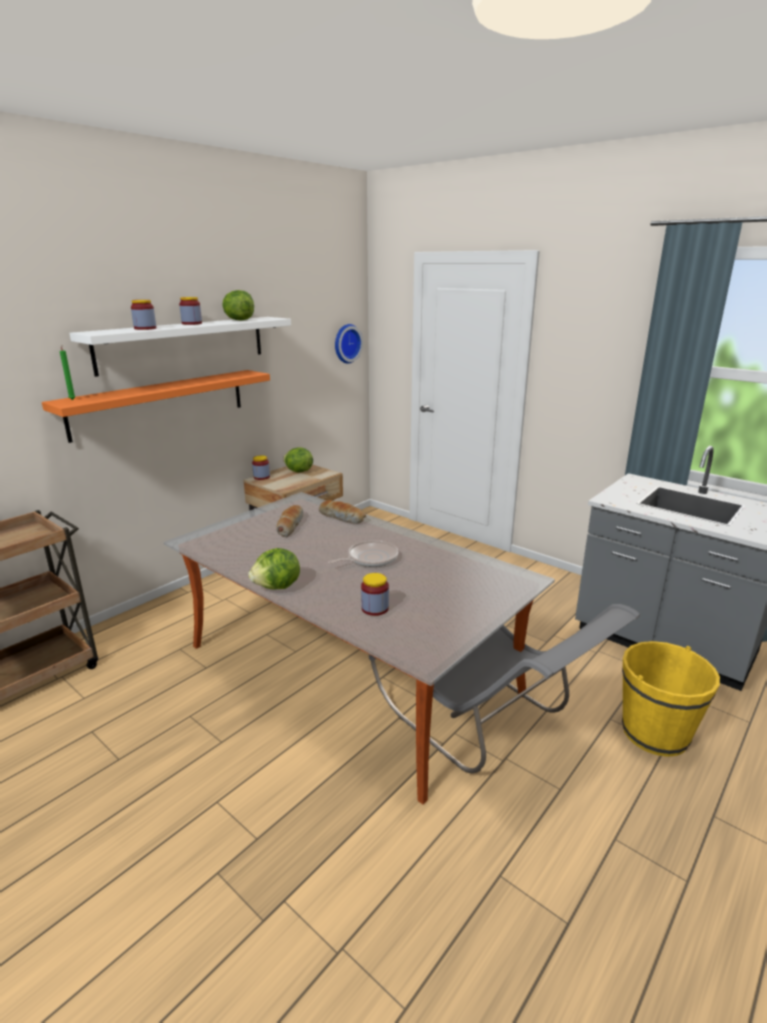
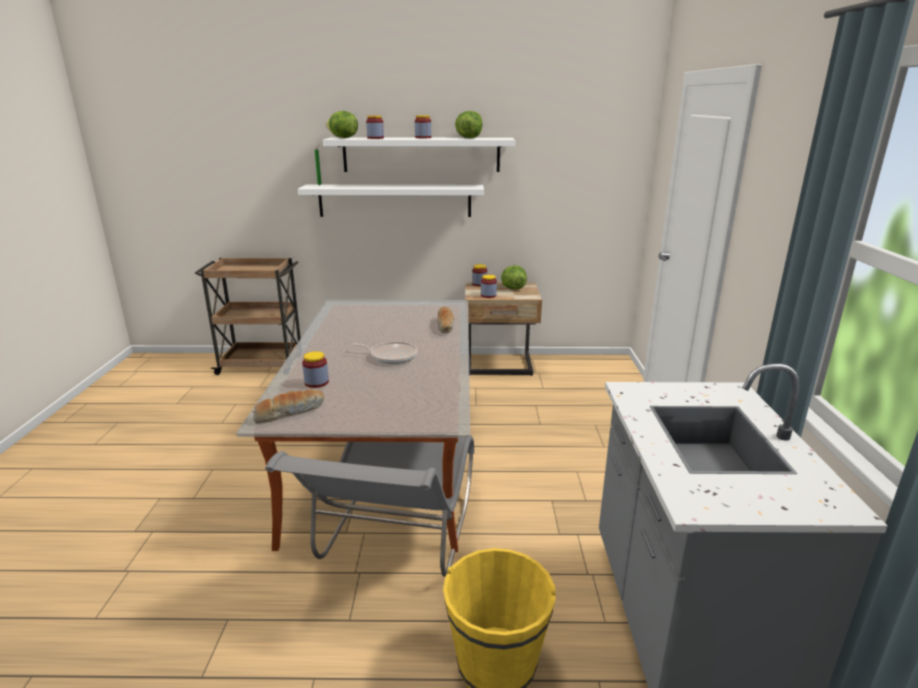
camera: 50 degrees right, 0 degrees up
(160, 403) = (395, 200): orange shelf -> white shelf
(277, 587) = (308, 346): lettuce -> lettuce (342, 138)
(290, 525) = (403, 317): bread -> bread (289, 412)
(294, 484) = (488, 295): none -> jar
(346, 343) = (614, 173): wall clock -> none

